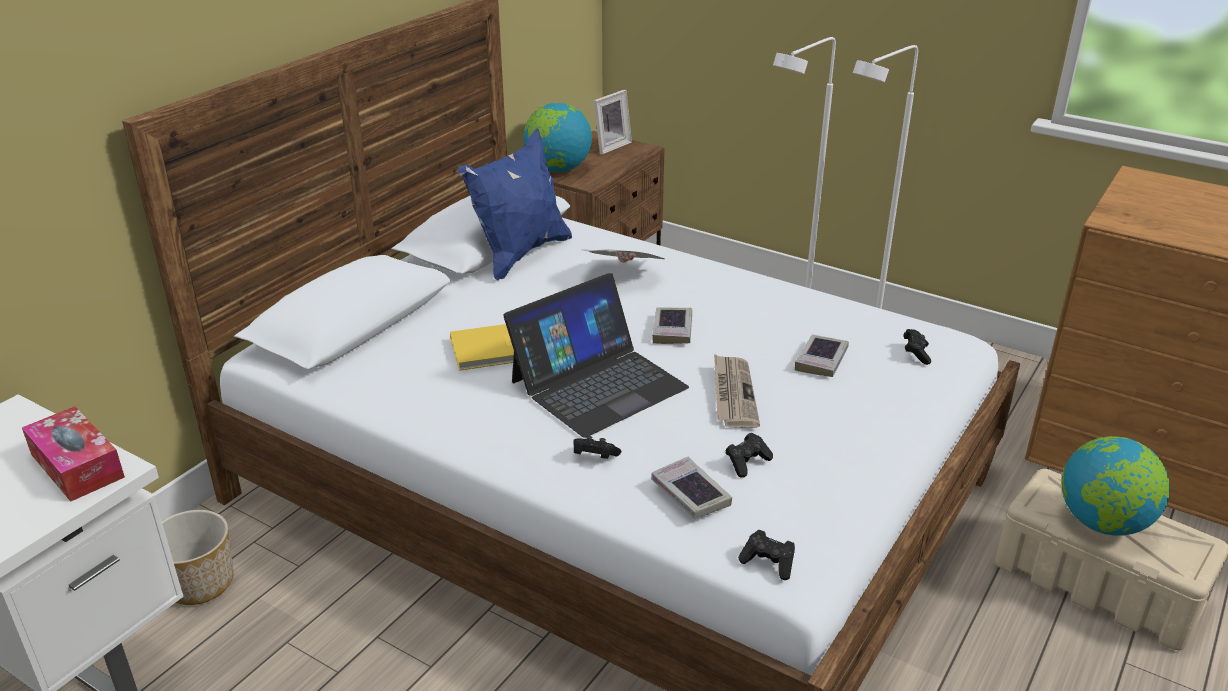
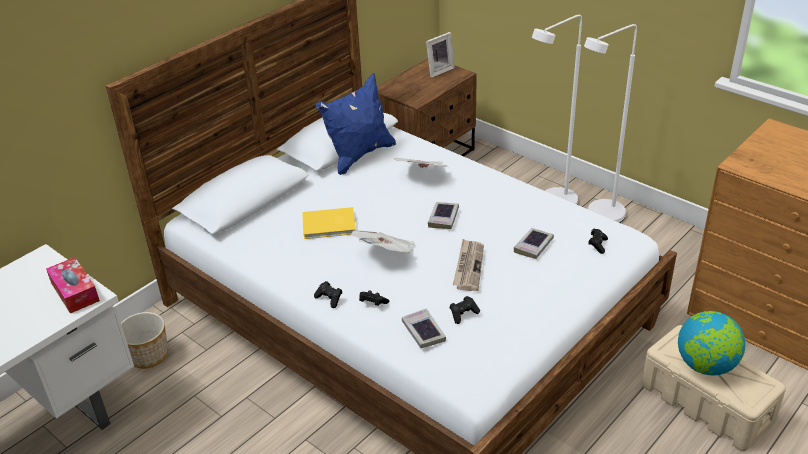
camera: 10 degrees right, 5 degrees up
(558, 169) = (399, 88): globe -> none
(598, 384) = (386, 254): laptop -> newspaper
(769, 563) = (458, 379): black game controller -> black game controller (329, 299)

